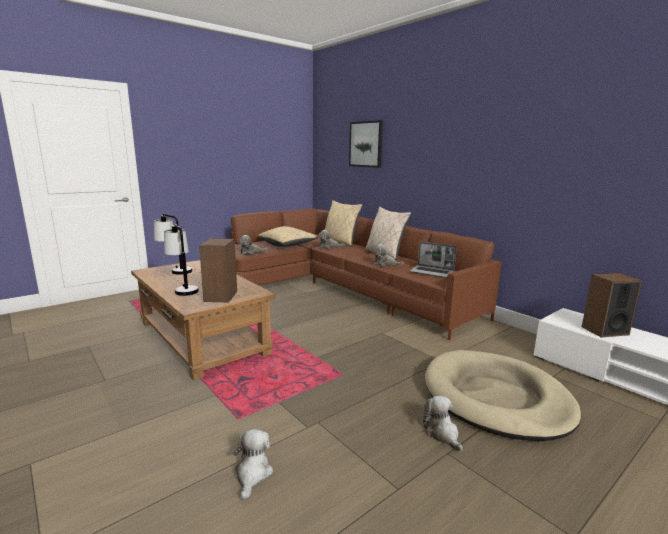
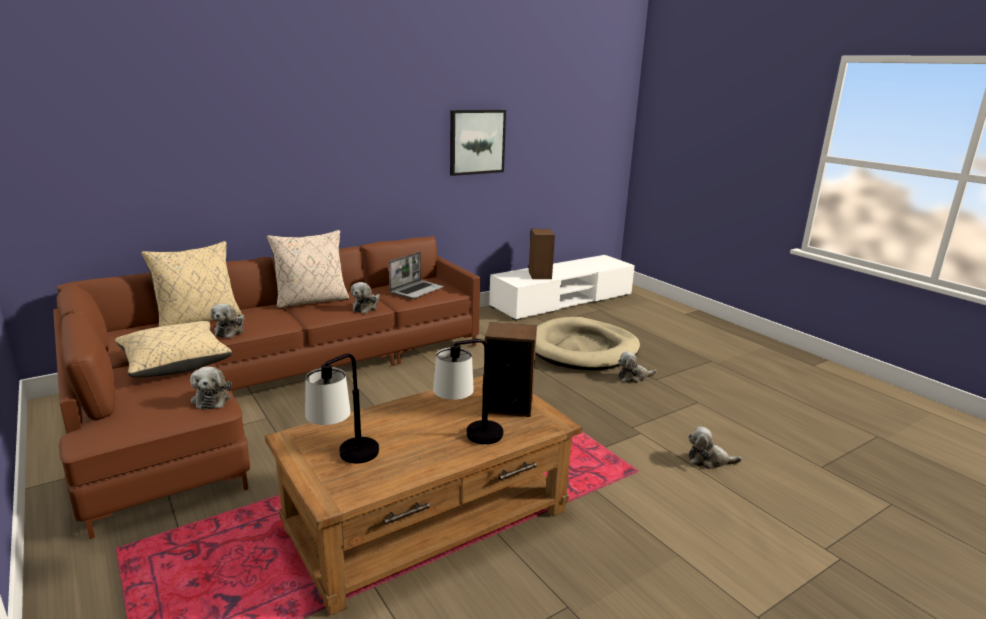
camera: 85 degrees left, 5 degrees up
(366, 144) = (175, 134): picture -> picture (476, 142)

